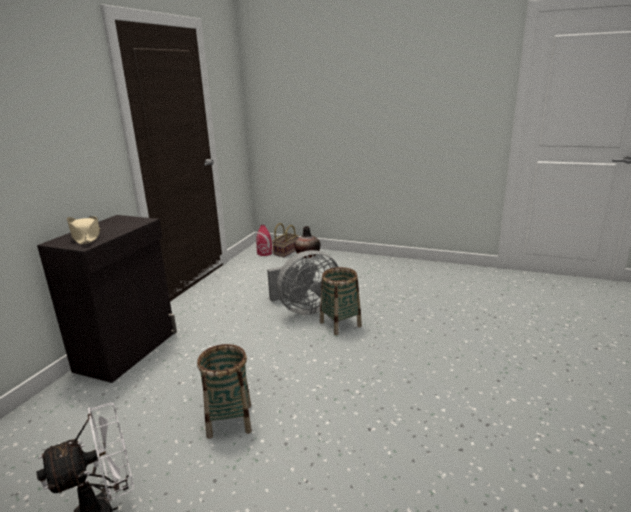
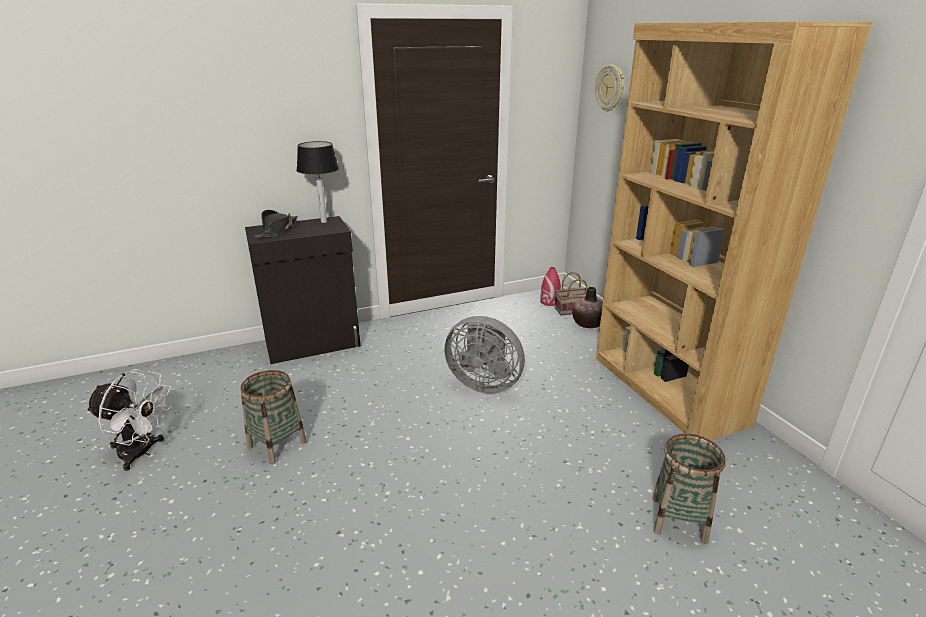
camera: 45 degrees right, 5 degrees up
(86, 237) = (277, 231): beige hat -> black hat
(114, 221) = (323, 222): none -> table lamp
(277, 81) = (610, 88): none -> wall clock
(340, 324) = (487, 418): basket -> basket (679, 519)
(398, 267) = (667, 390): none -> brown bookcase

